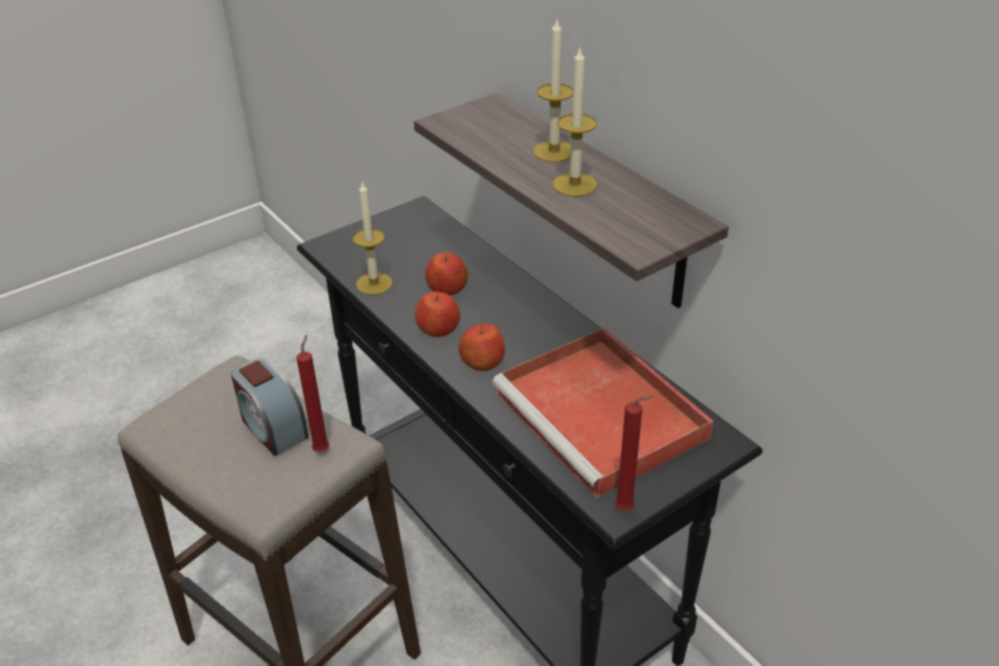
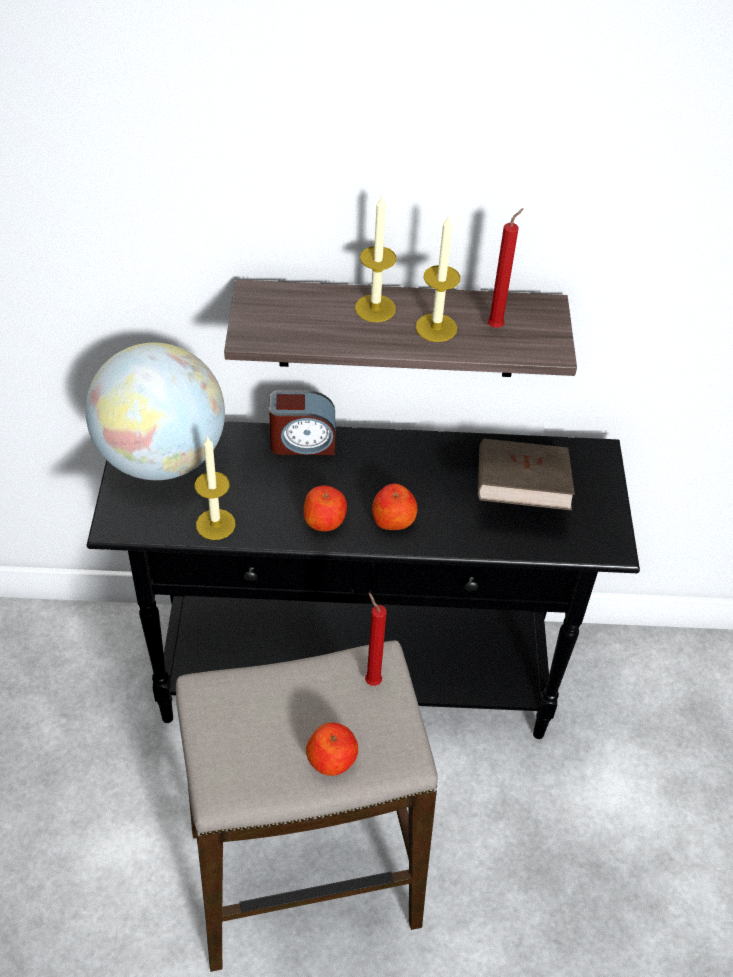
camera: 55 degrees left, 10 degrees up
(273, 427) = (309, 700): alarm clock -> alarm clock (302, 442)
(408, 231) = (162, 458): none -> globe
(447, 289) = (277, 483): apple -> apple (332, 759)
(603, 417) = (519, 493): red tray -> brown book
(627, 509) = (617, 541): red candle -> red candle (497, 326)

